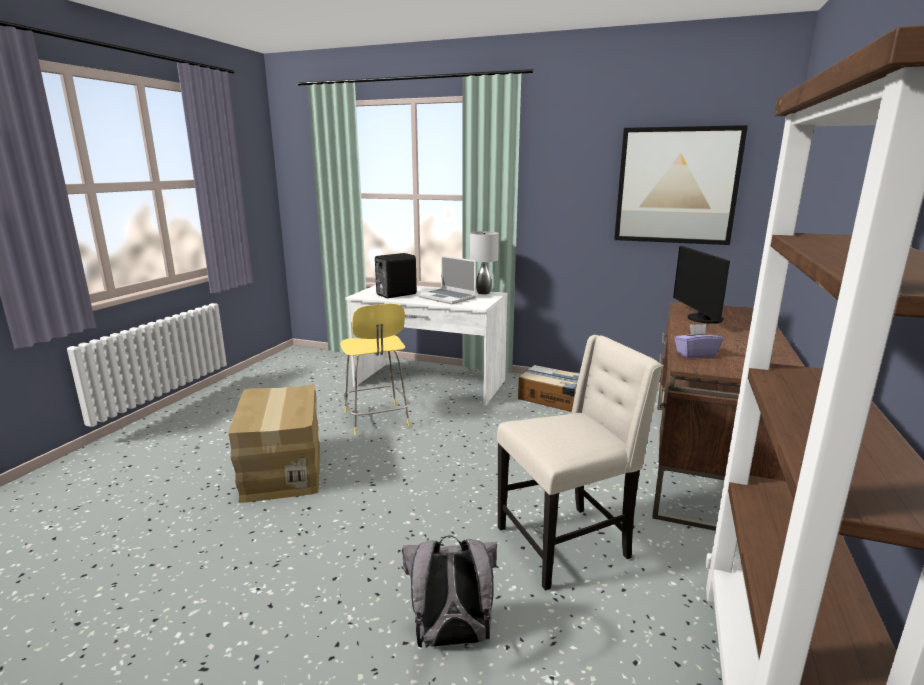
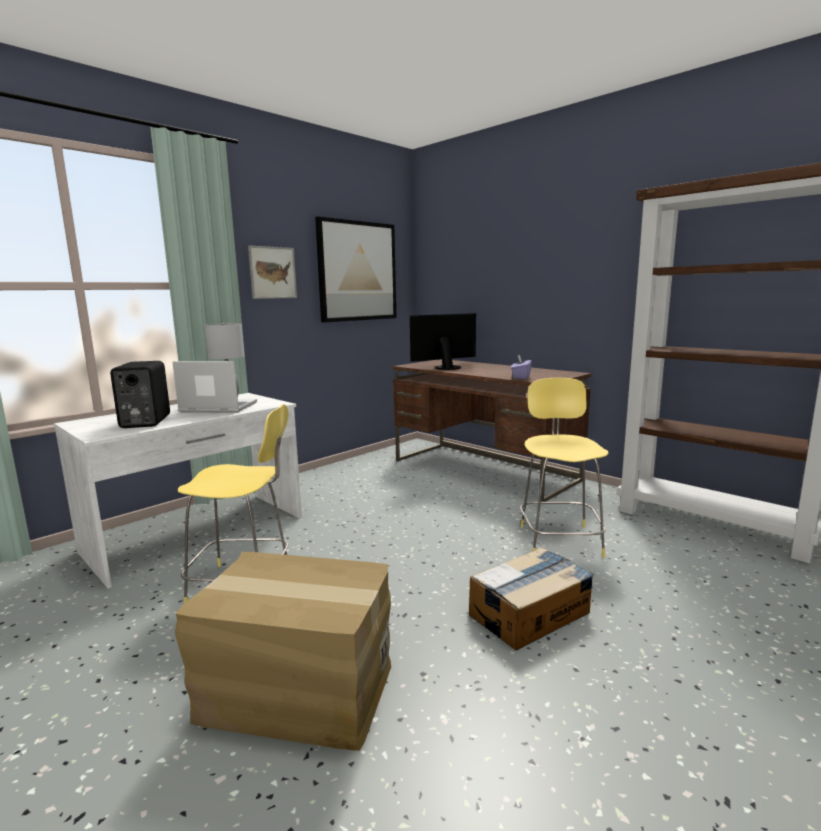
camera: 65 degrees left, 5 degrees down
(448, 297) = (217, 408): laptop -> laptop turned 150 degrees counterclockwise
(451, 638) = (667, 613): grey backpack -> none
(552, 398) = (329, 487): cardboard box -> cardboard box (530, 613)
(564, 187) = (272, 272): none -> picture
(565, 543) = (559, 539): beige chair -> yellow stool
(701, 319) = (446, 367): monitor -> monitor turned 135 degrees clockwise

